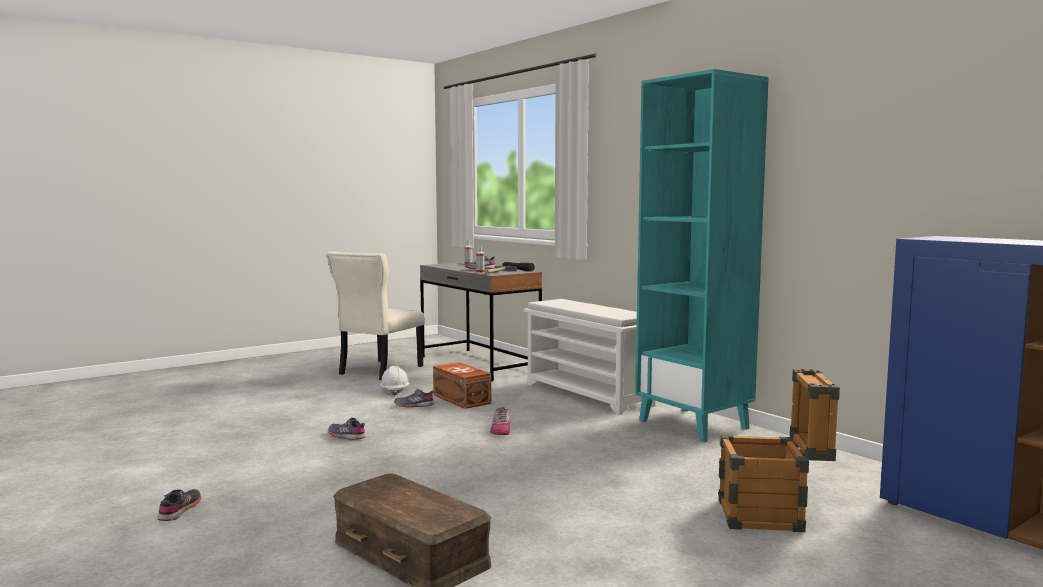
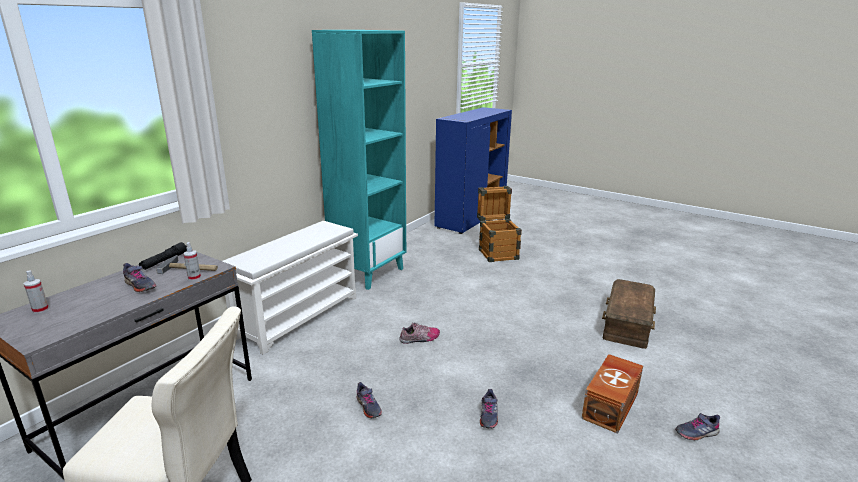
camera: 110 degrees left, 15 degrees up
(394, 391) = (312, 444): white hard hat -> none
(461, 399) = (335, 381): brown storage box -> brown storage box (611, 405)

